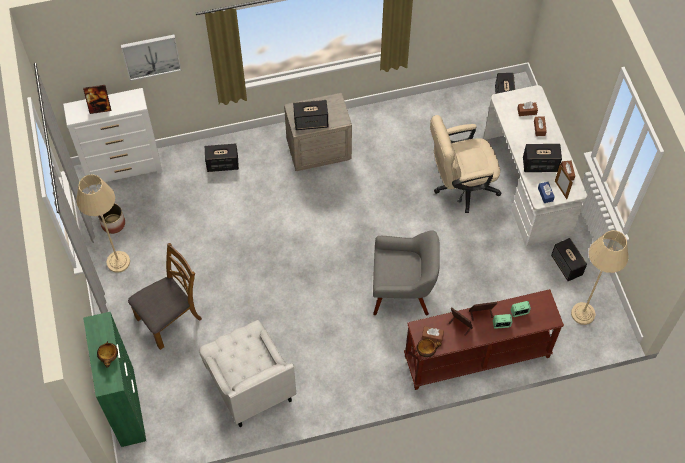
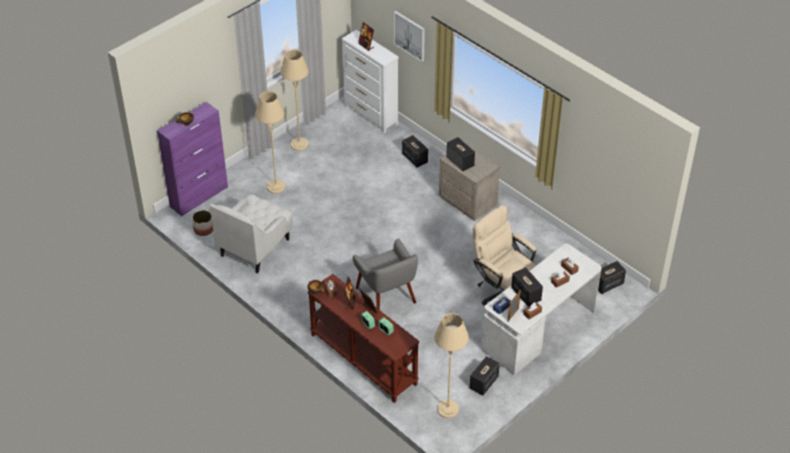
camera: 60 degrees right, 15 degrees down
(113, 224) = (325, 129): planter -> planter (203, 229)
(127, 406) = (199, 196): green cabinet -> purple cabinet
(169, 318) = (276, 187): brown chair -> beige floor lamp

